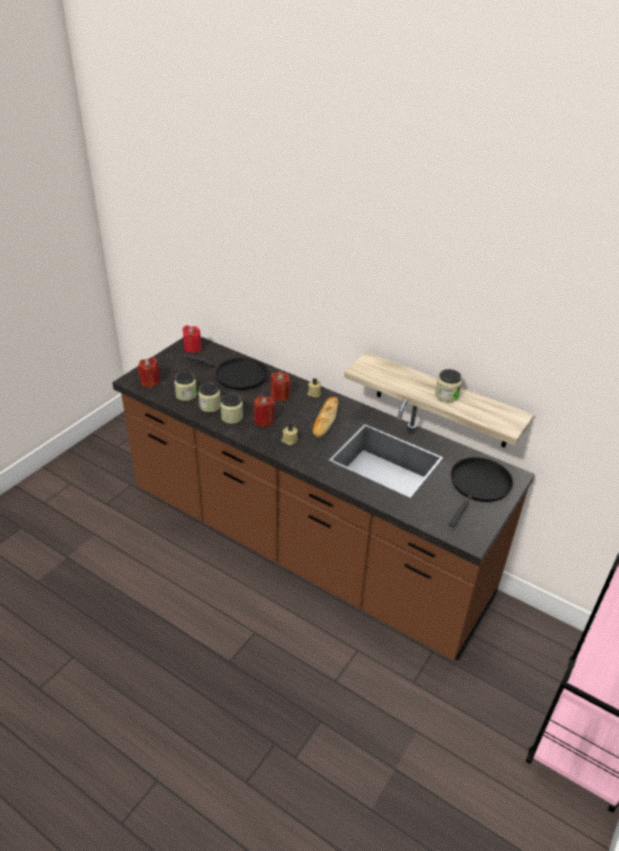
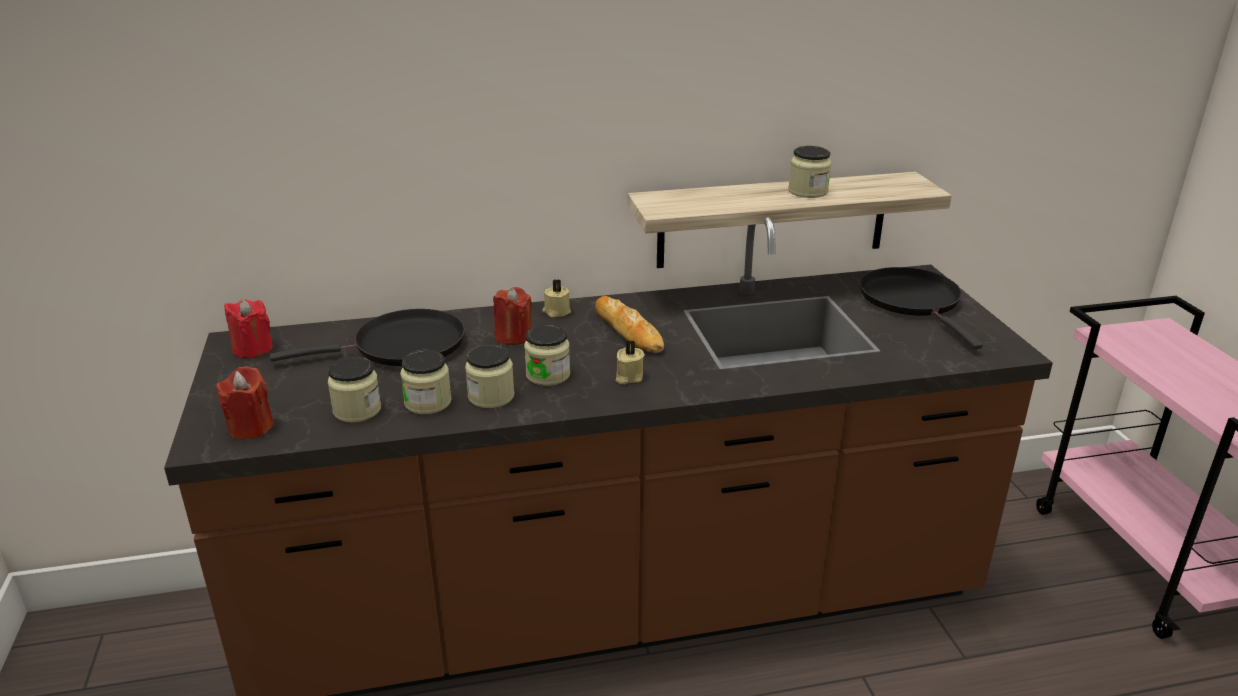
camera: 45 degrees left, 10 degrees down
(264, 420) = (548, 375): red candle -> jar

